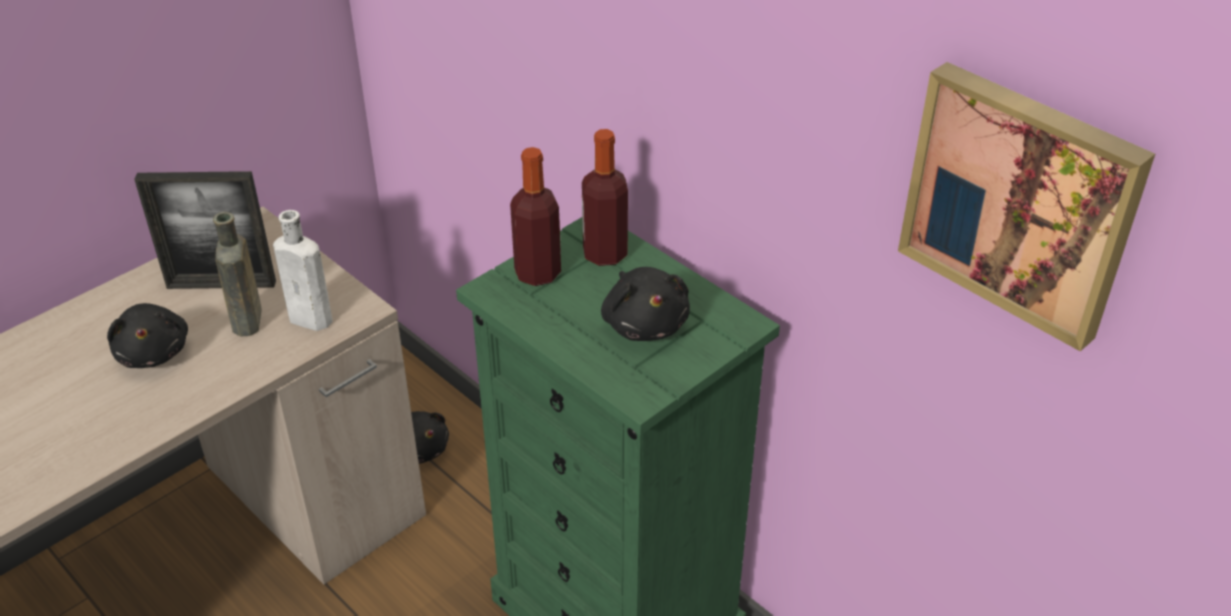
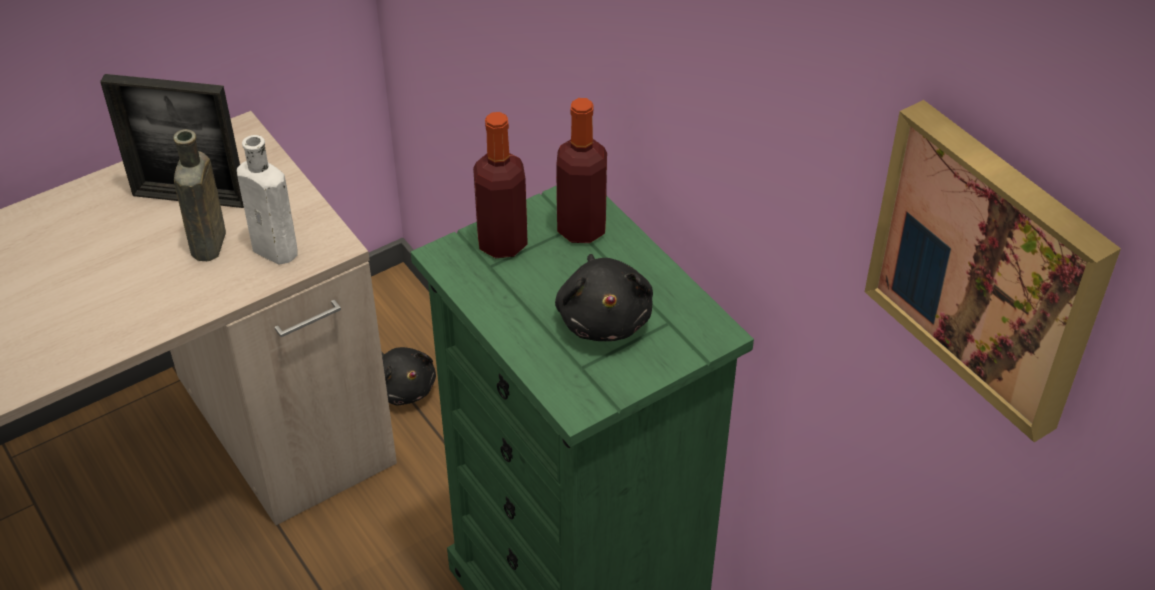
camera: 10 degrees right, 5 degrees up
(154, 352) = (106, 267): black plush toy -> none

